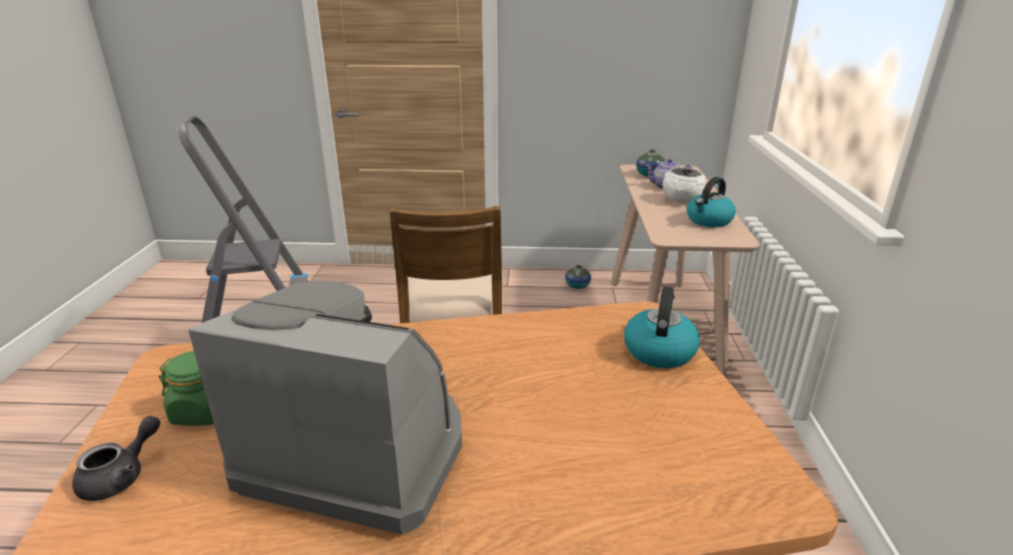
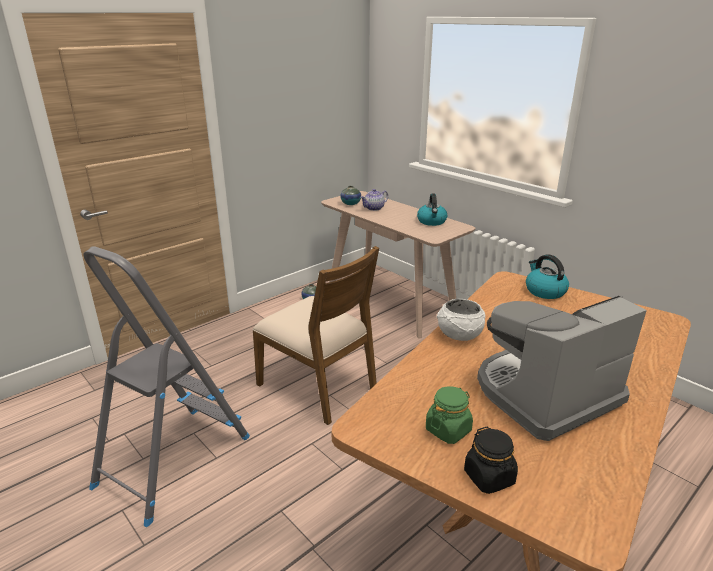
camera: 45 degrees left, 0 degrees up
(121, 476) = (489, 477): grey teapot -> black jar
(681, 200) = (397, 214): white bowl -> white bowl (459, 335)

